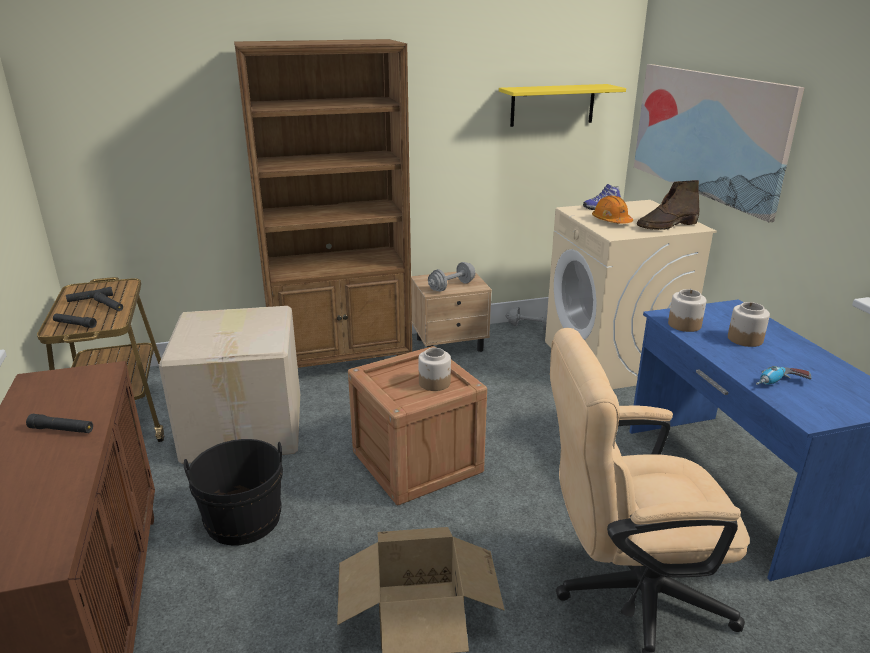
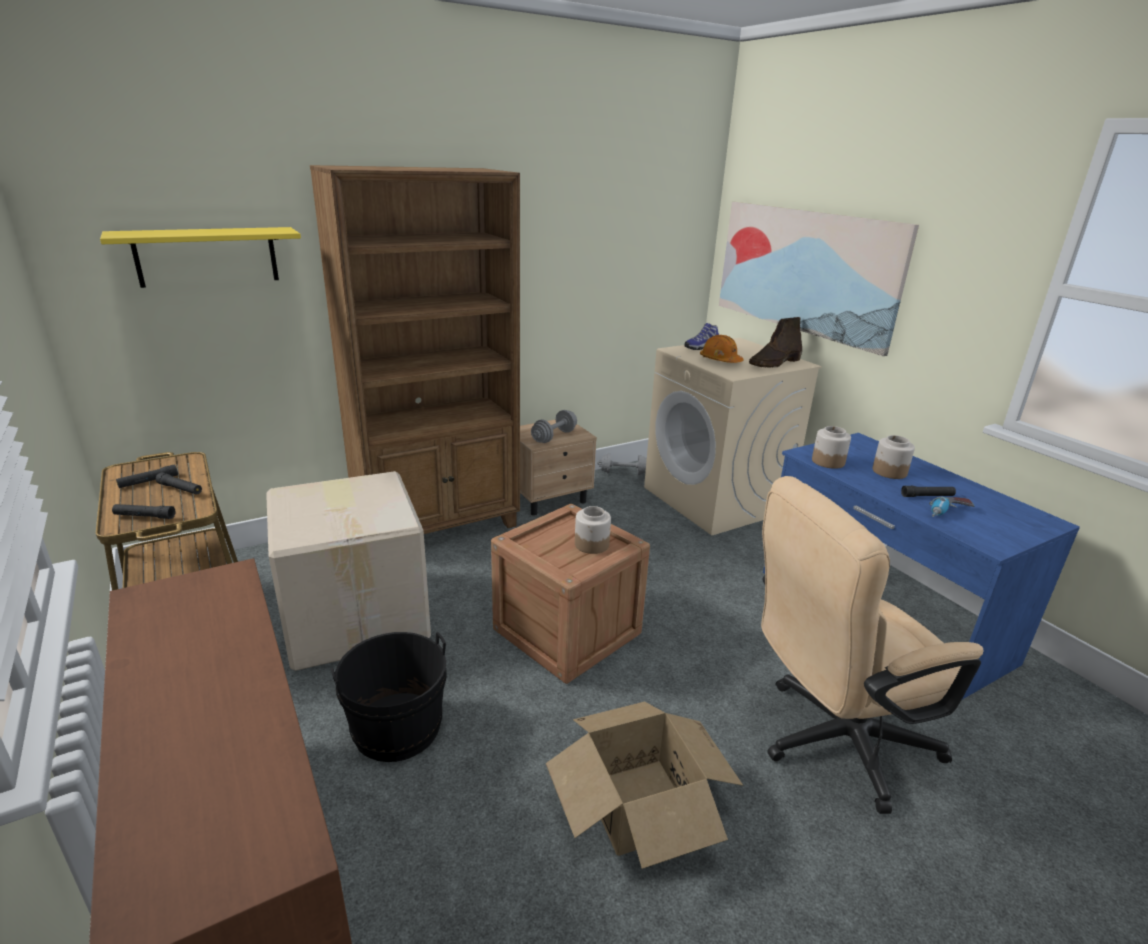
camera: 15 degrees left, 0 degrees up
(62, 430) = (217, 660): black flashlight -> black flashlight (927, 496)
(552, 105) = (642, 242): yellow shelf -> yellow shelf (207, 256)

